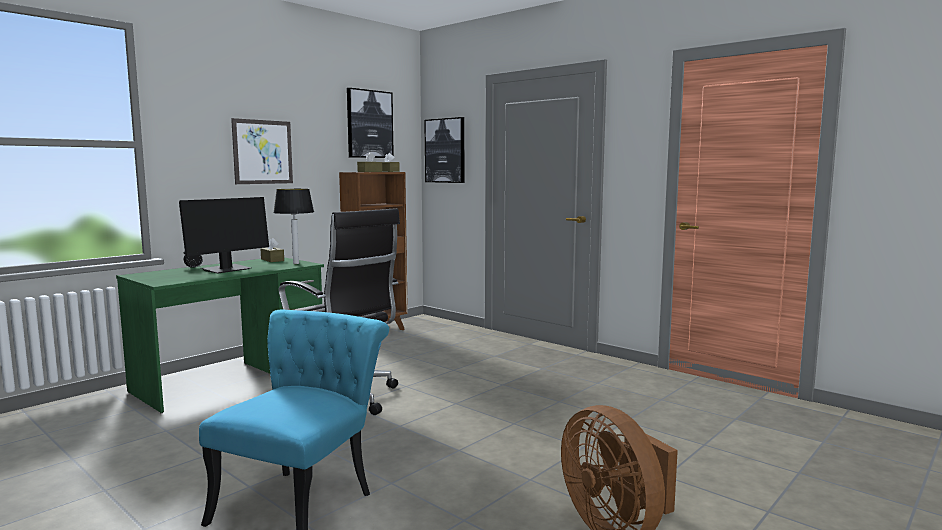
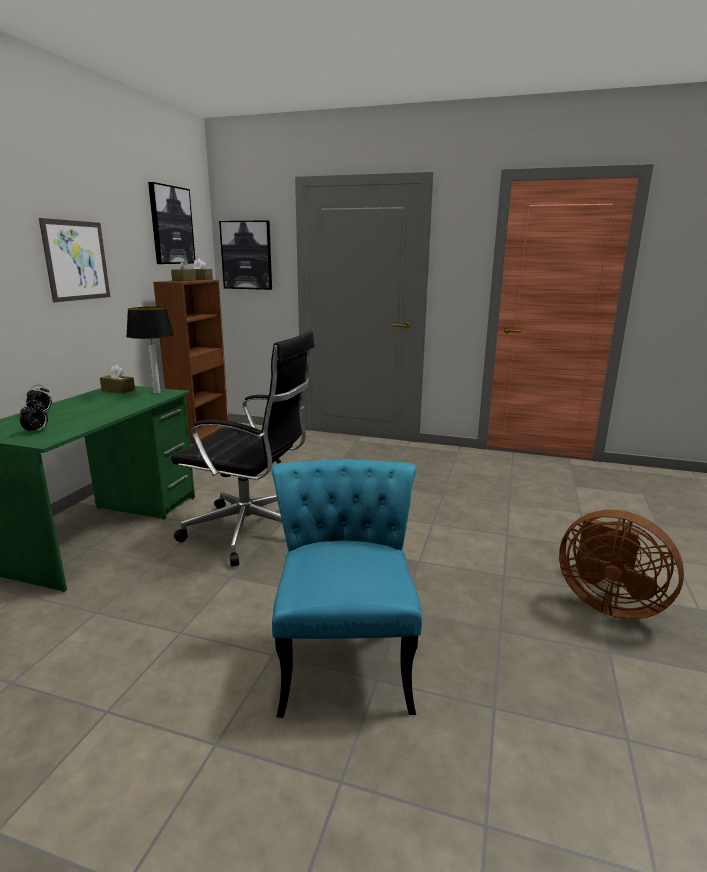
camera: 25 degrees left, 10 degrees up
(169, 278) = (36, 431): none -> alarm clock
(226, 269) = (89, 410): monitor -> none

